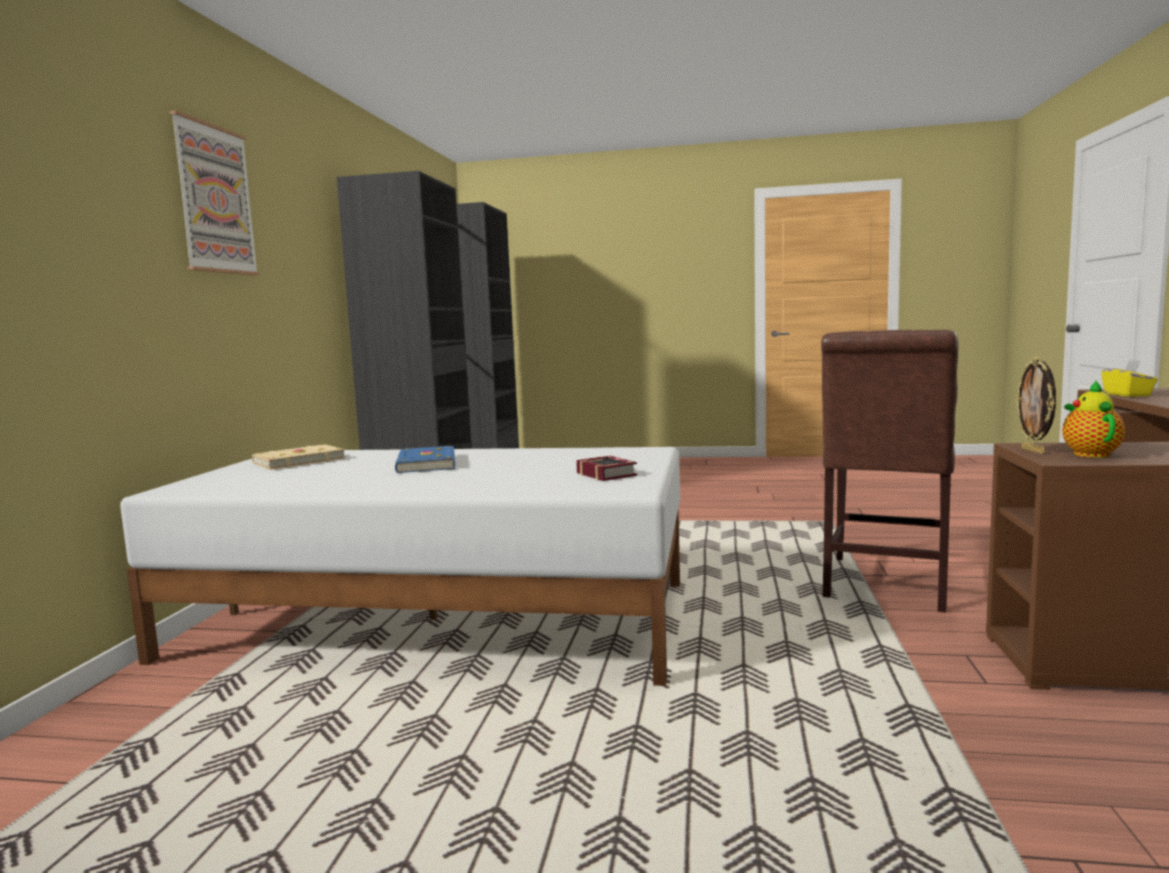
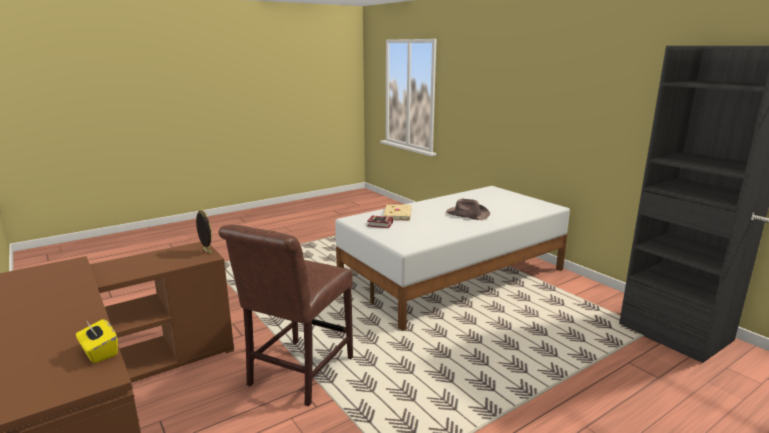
camera: 135 degrees right, 10 degrees up
(215, 199) = (571, 78): picture -> none
(298, 461) = (521, 205): beige book -> beige book (398, 214)
(424, 464) = (467, 214): blue book -> brown hat
(884, 586) = (297, 374): brown chair -> brown chair turned 135 degrees counterclockwise
(1089, 454) = (183, 253): teapot -> none

